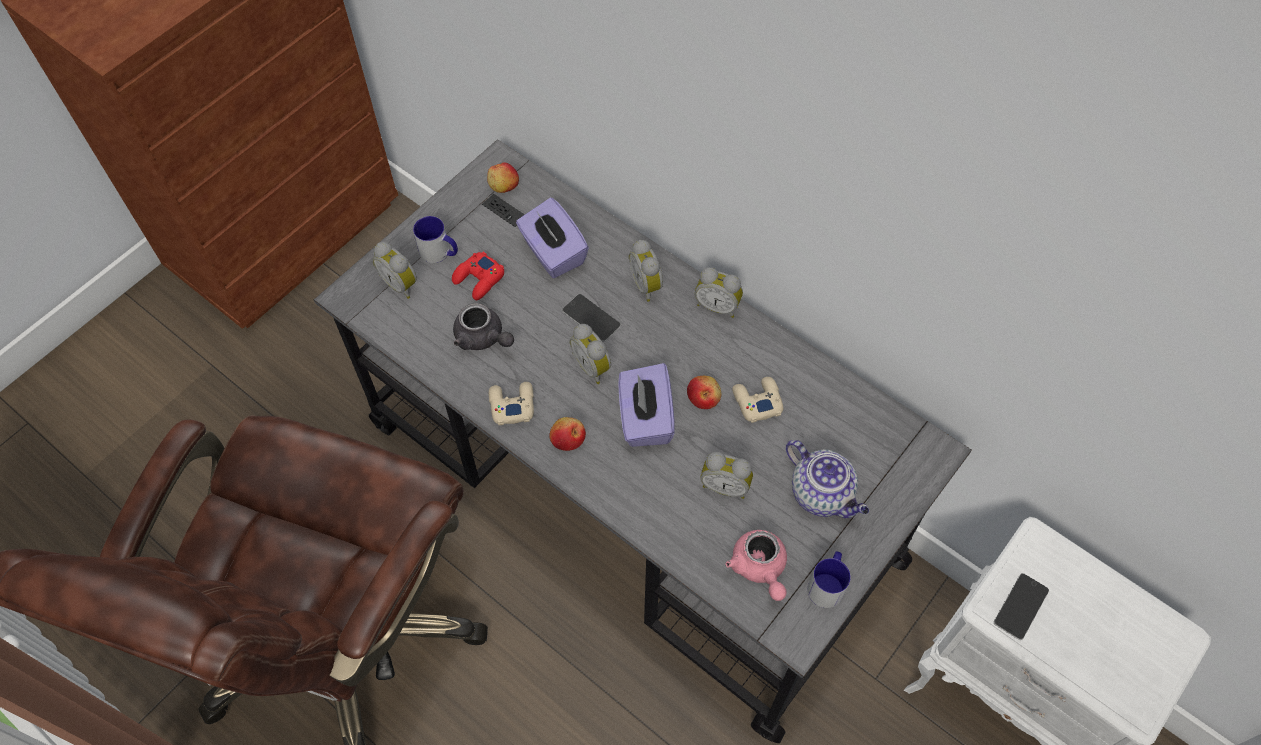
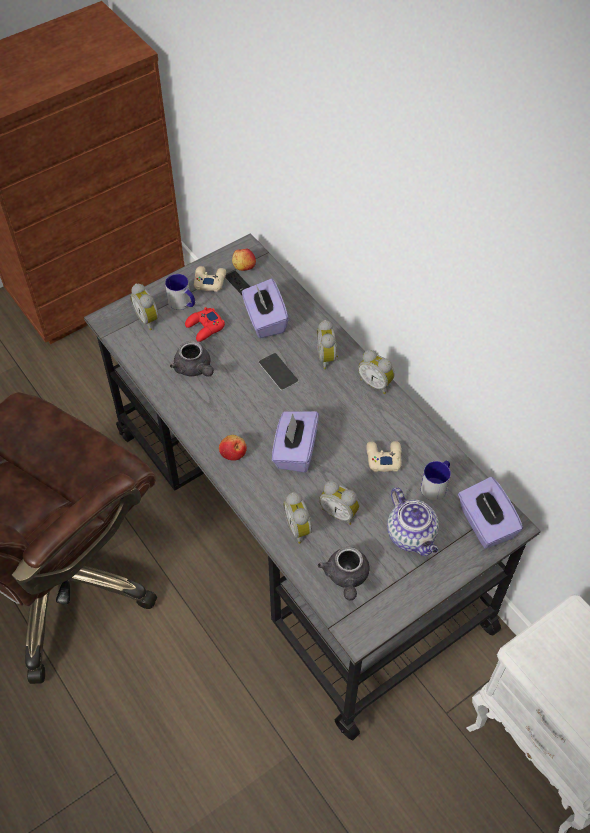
camera: 15 degrees right, 5 degrees down
(512, 405) = (200, 420): beige game controller -> beige game controller (209, 281)
(593, 366) = (268, 406): alarm clock -> alarm clock (299, 528)
(703, 398) = (343, 446): apple -> none
(759, 568) = (346, 577): pink teapot -> grey teapot
(827, 584) = (394, 601): mug -> mug (436, 485)
(904, 457) = (485, 524): none -> purple tissue box
(1021, 606) = (545, 658): phone -> none

